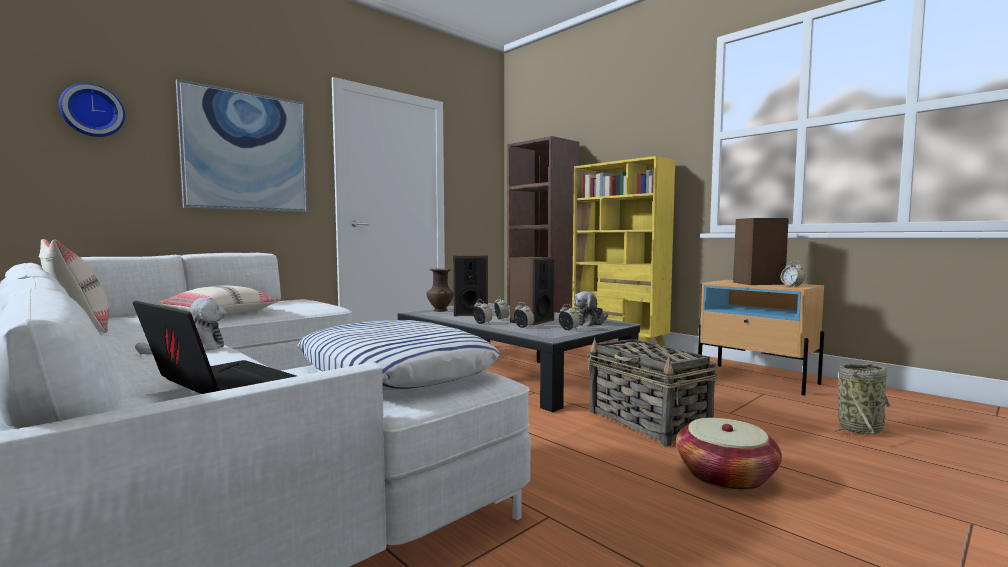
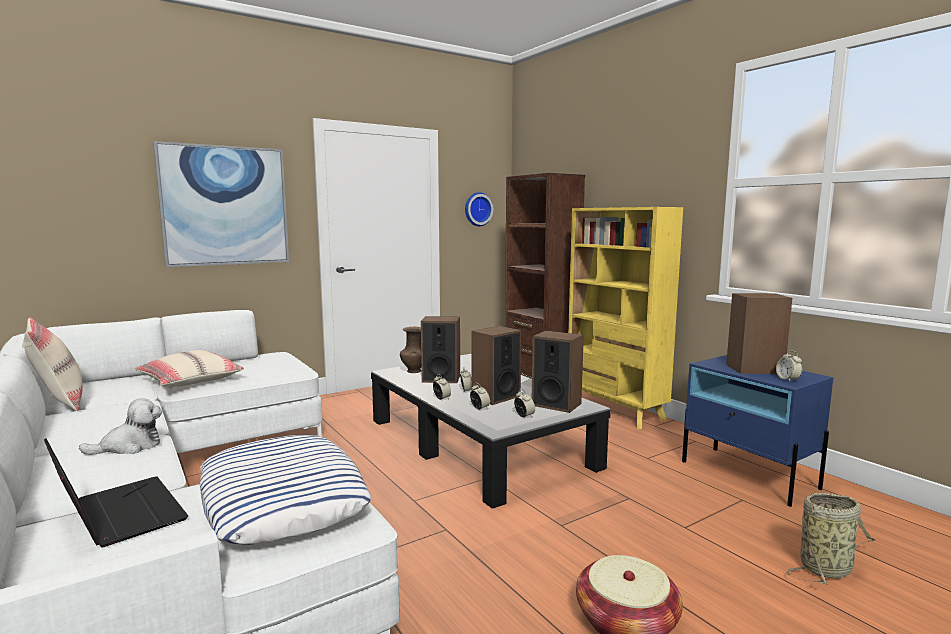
camera: 10 degrees right, 5 degrees up
(92, 111) = (77, 181): wall clock -> wall clock (477, 209)
(590, 323) = (556, 404): plush toy -> speaker
(648, 422) = (586, 533): basket -> none
(757, 379) = (748, 475): beige nightstand -> blue nightstand

